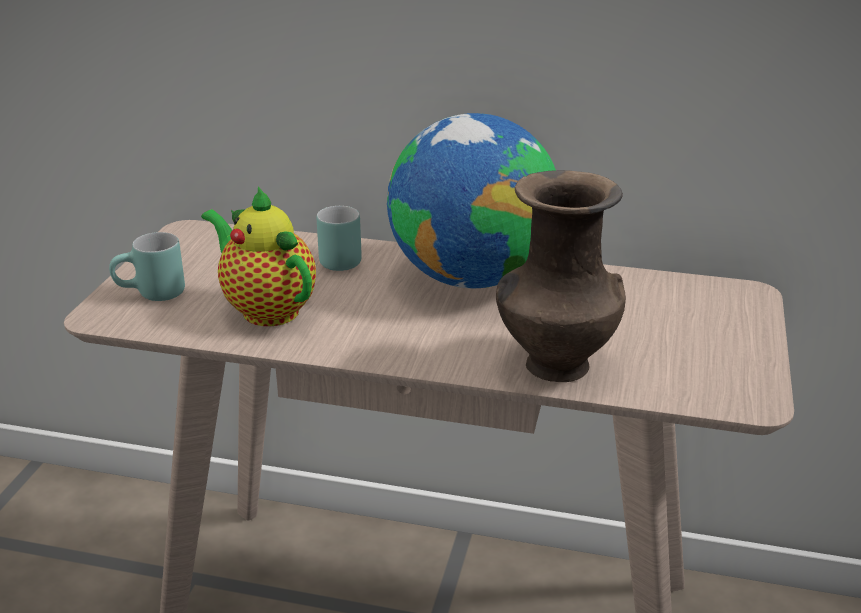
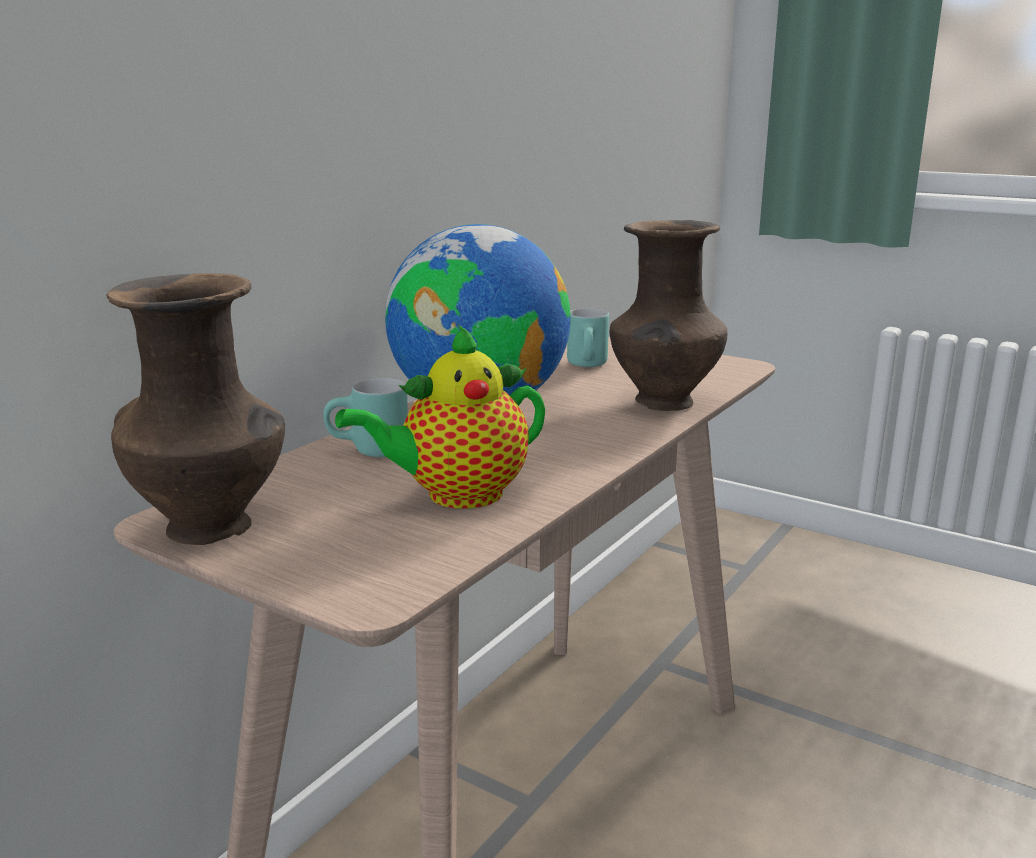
camera: 70 degrees left, 10 degrees down
(151, 296) = (347, 558): turquoise mug -> turquoise mug (590, 366)
(182, 246) = (213, 528): none -> brown vase

